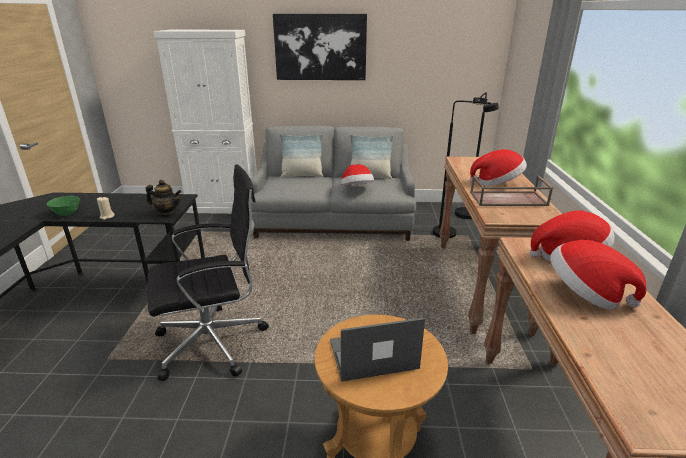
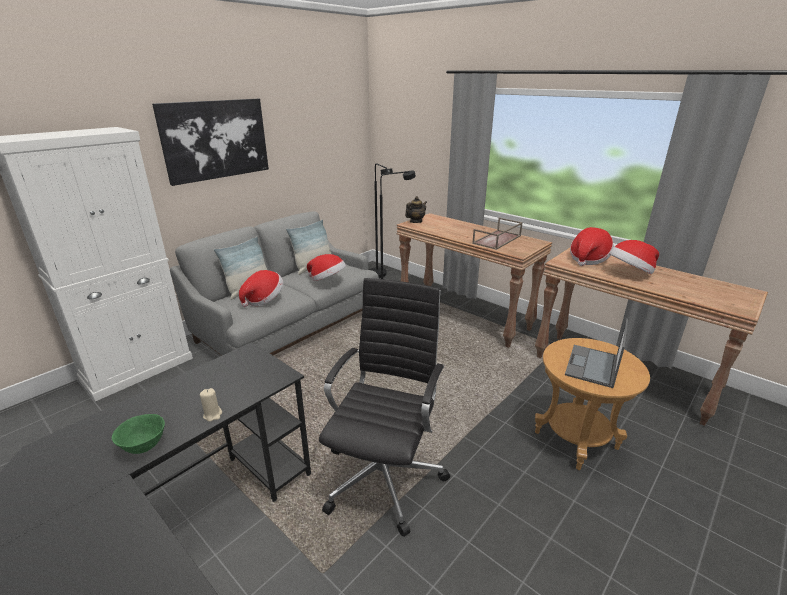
camera: 50 degrees left, 0 degrees up
(167, 213) = (275, 372): teapot -> teapot (415, 221)
(497, 183) = (469, 232): hat -> hat (264, 299)

